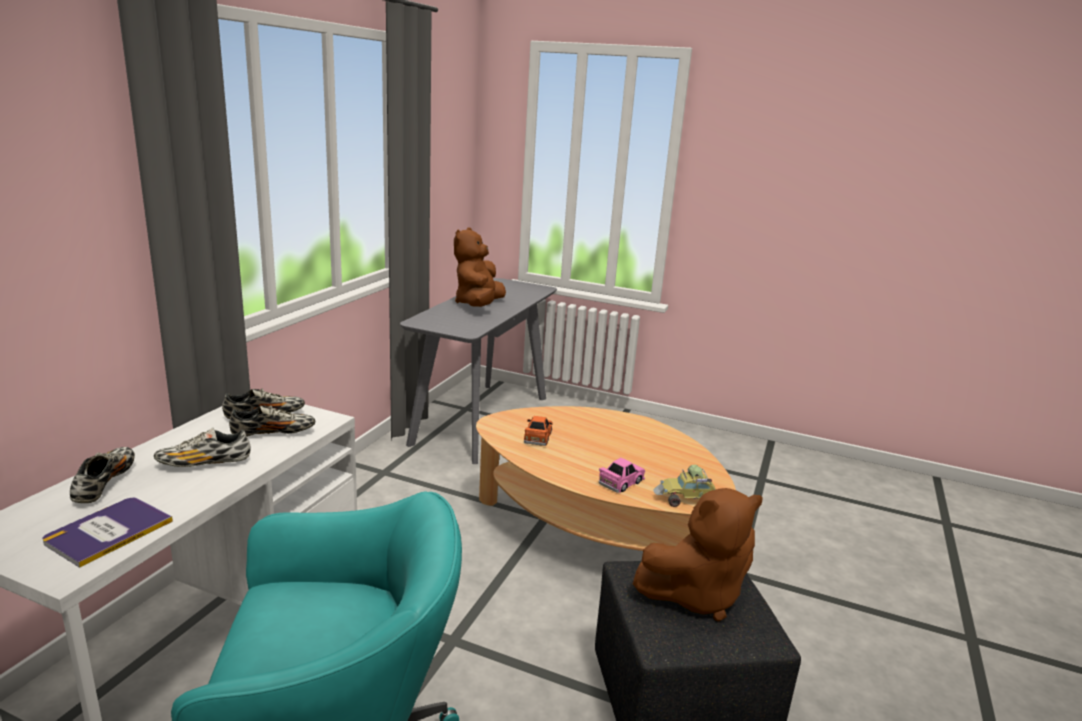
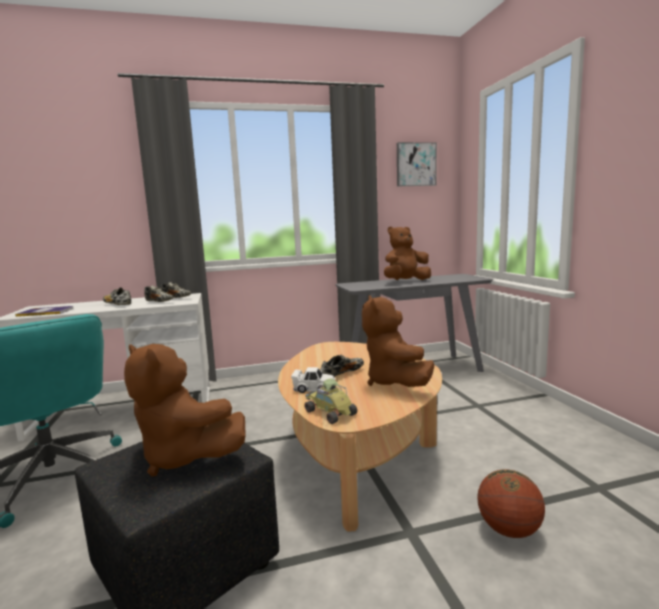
camera: 55 degrees right, 10 degrees down
(105, 484) = (86, 304): shoe -> shoe (342, 374)
(447, 127) = (415, 164): none -> picture
(537, 437) = (331, 356): orange toy car -> none
(621, 482) = (314, 389): pink toy car -> white toy car
(658, 447) = (395, 382): none -> brown plush toy
(770, 535) = (509, 529): none -> basketball

